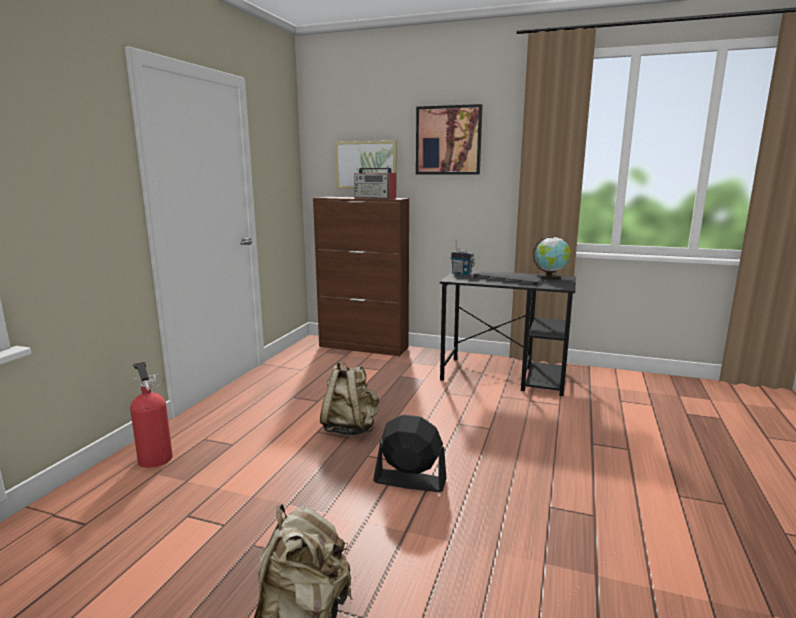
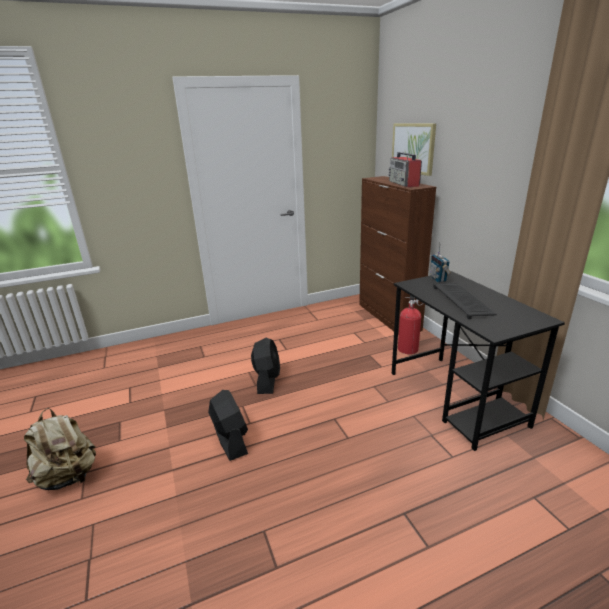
camera: 50 degrees right, 10 degrees up
(155, 457) = (170, 346): fire extinguisher -> fire extinguisher (408, 347)
(350, 428) = (267, 380): beige backpack -> black fan
(448, 140) = (477, 124): picture -> none
(550, 277) = (523, 313): globe -> none

